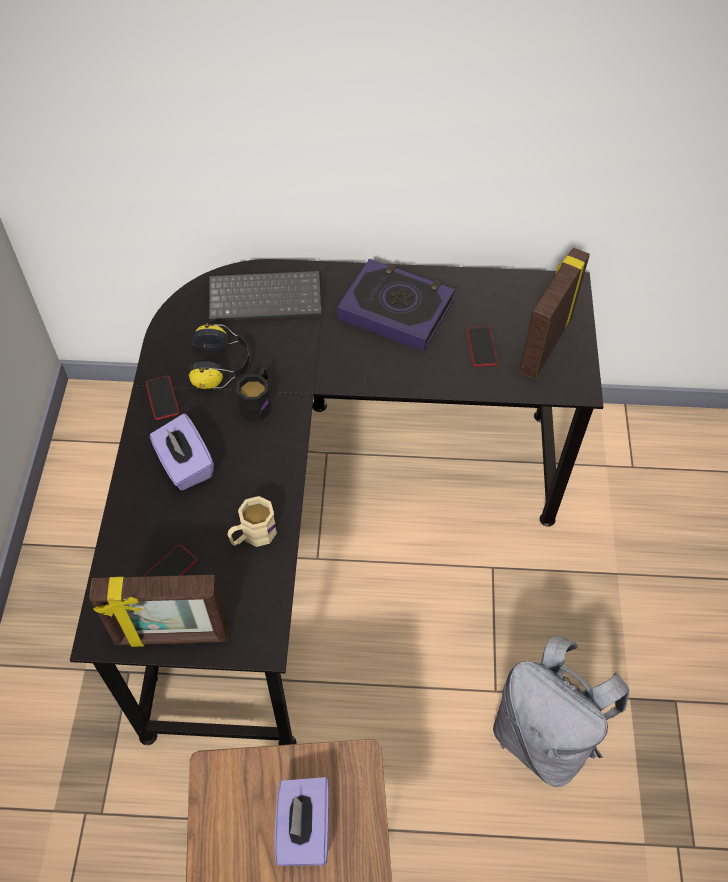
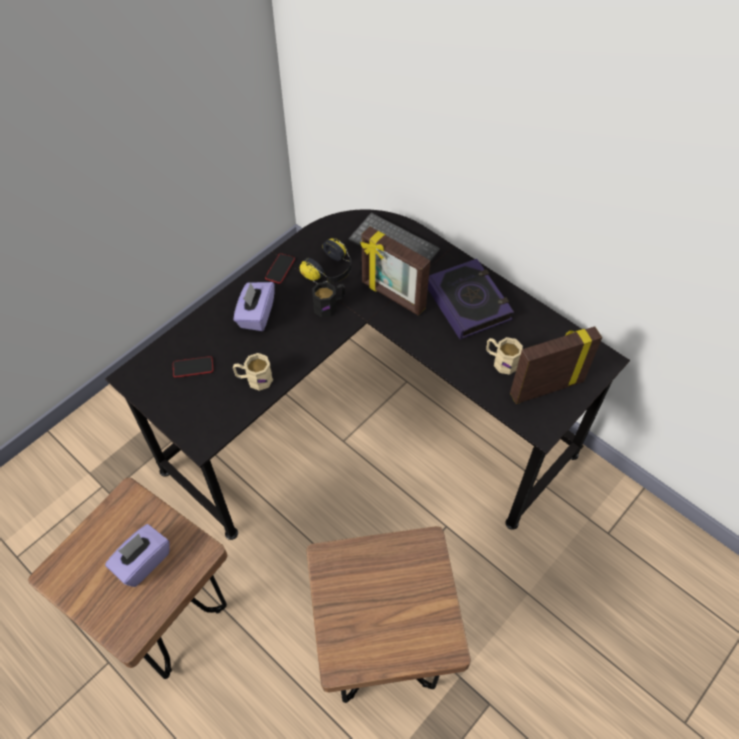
camera: 40 degrees right, 0 degrees up
(172, 636) = (162, 403): picture frame -> picture frame (392, 296)
(481, 347) = (501, 361): phone -> beige mug
(544, 735) = (382, 652): grey backpack -> brown stool

